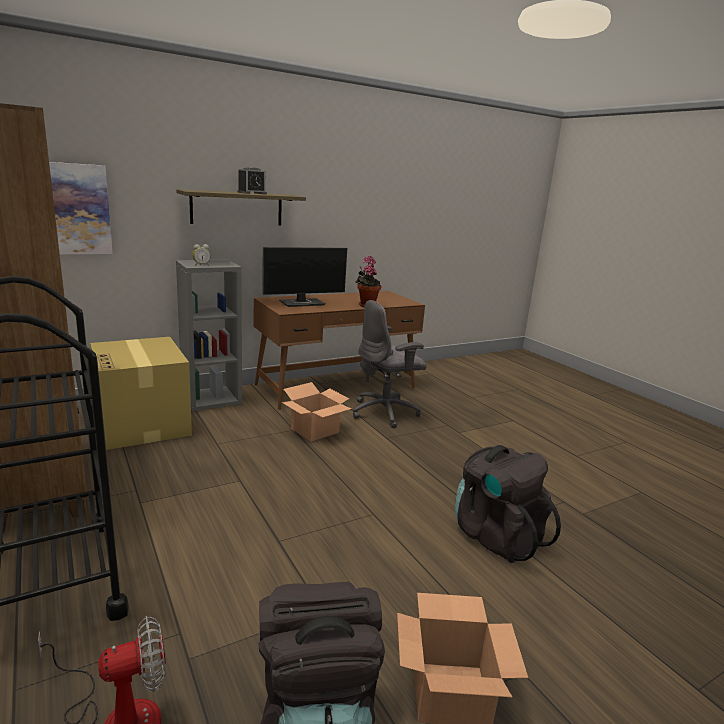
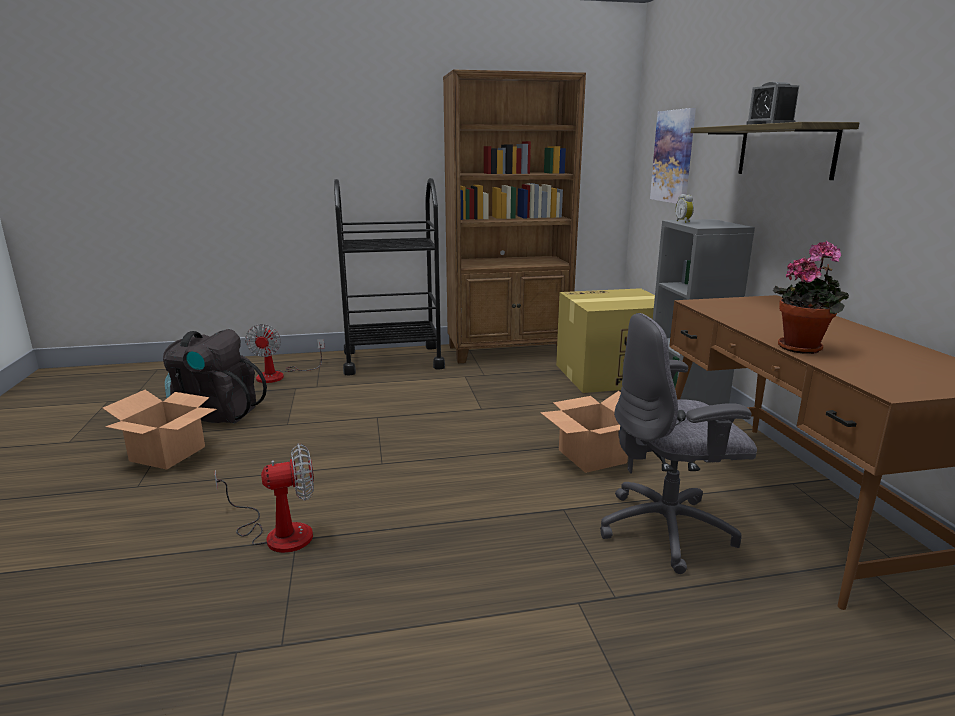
camera: 110 degrees right, 0 degrees up
(303, 303) = (766, 312): monitor -> none
(385, 412) = (668, 530): grey office chair -> grey office chair turned 90 degrees counterclockwise
(496, 536) = (278, 533): black backpack -> fan

